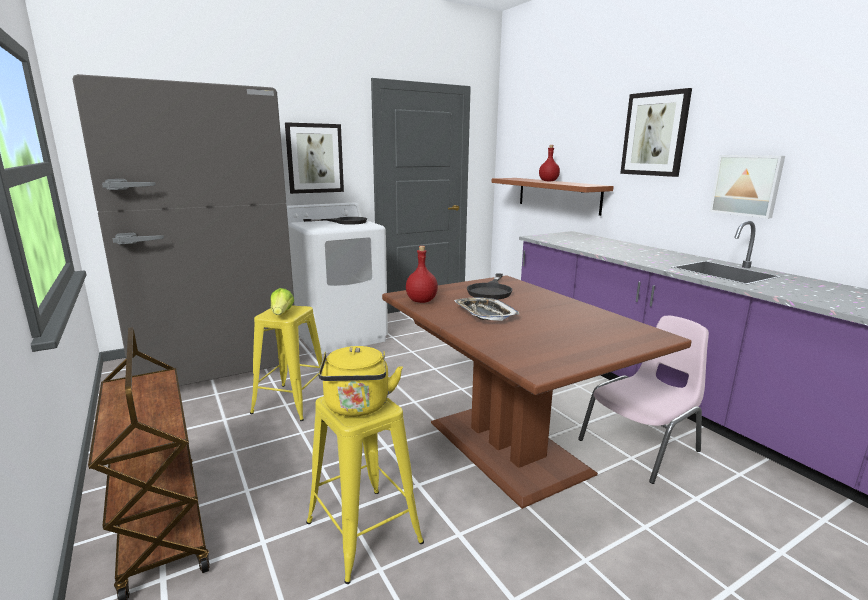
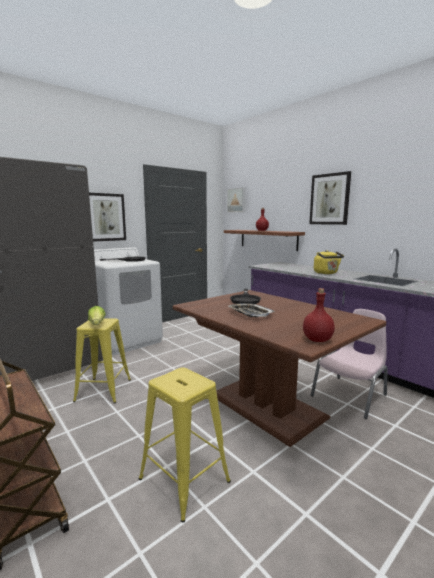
camera: 10 degrees left, 5 degrees down
(357, 407) = (182, 384): yellow kettle -> yellow kettle (326, 273)
(422, 301) = (203, 308): red bottle -> red bottle (318, 340)
(747, 185) = (390, 228): picture -> picture (237, 200)

